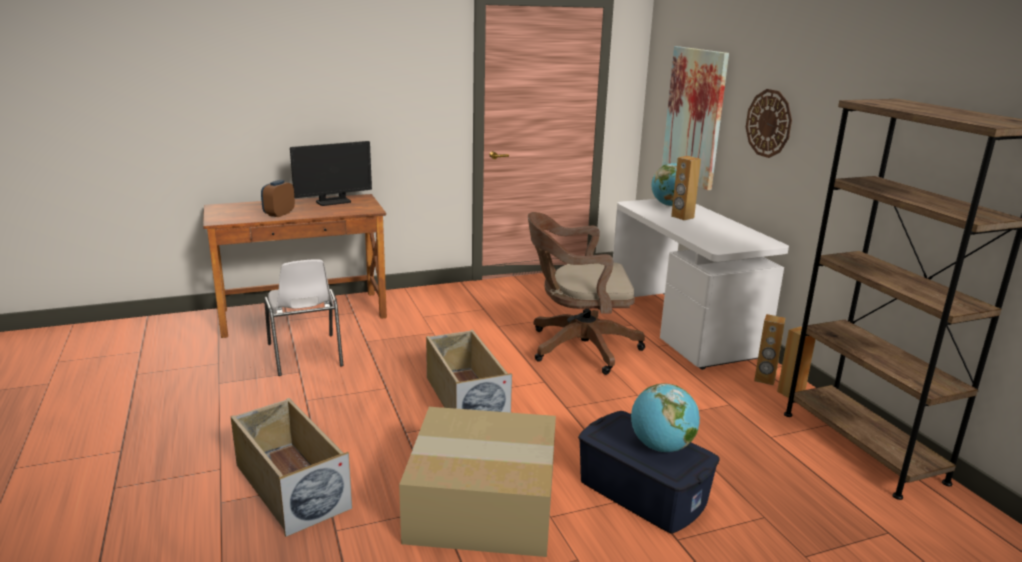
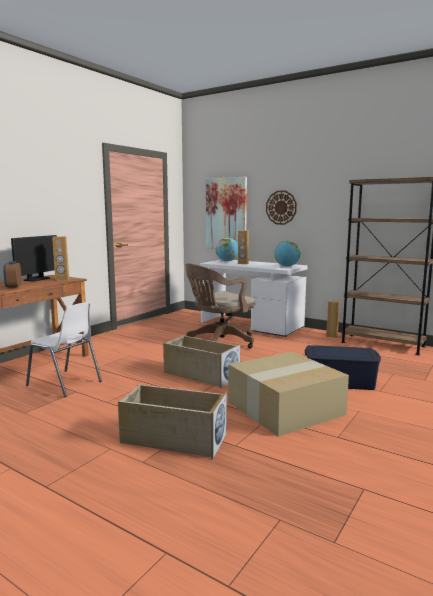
camera: 35 degrees left, 10 degrees down
(661, 447) = (347, 351): globe -> globe (287, 266)
(764, 379) = (315, 334): brown speaker -> brown speaker (62, 279)

